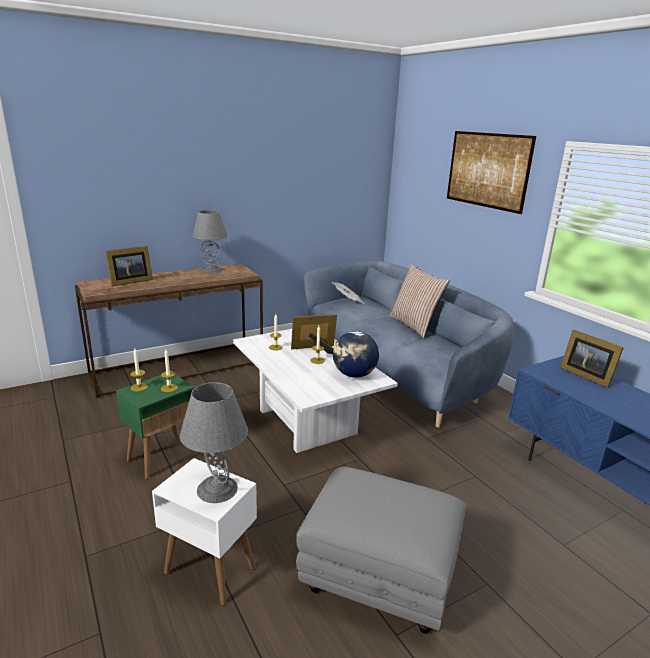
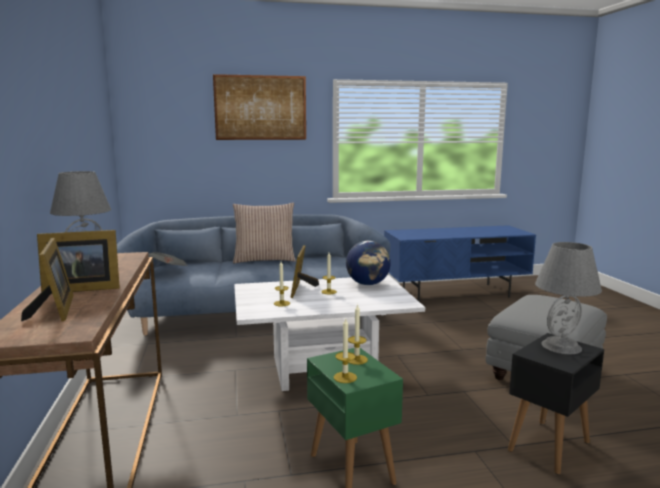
camera: 70 degrees left, 10 degrees down
(209, 569) = (548, 447): white side table -> black side table
(585, 375) = (415, 231): picture frame -> picture frame (80, 289)

